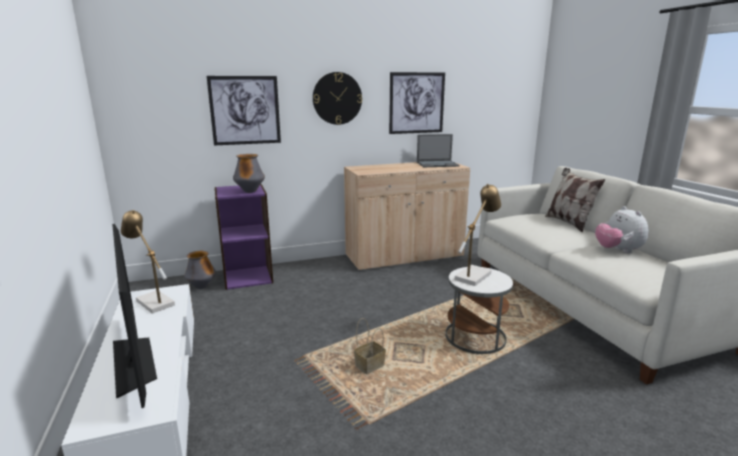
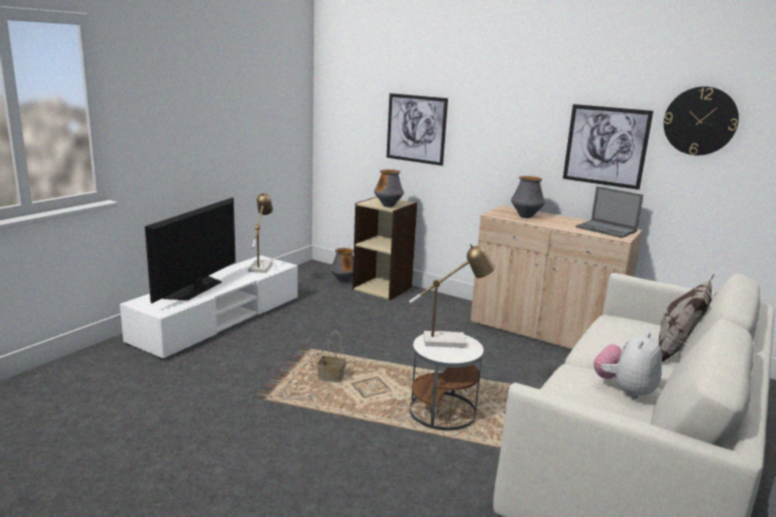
camera: 50 degrees right, 0 degrees up
(248, 277) = (383, 288): purple bookcase -> beige bookcase
(337, 98) = (506, 128): wall clock -> wall clock (700, 121)
(382, 169) = (525, 216): none -> vase

